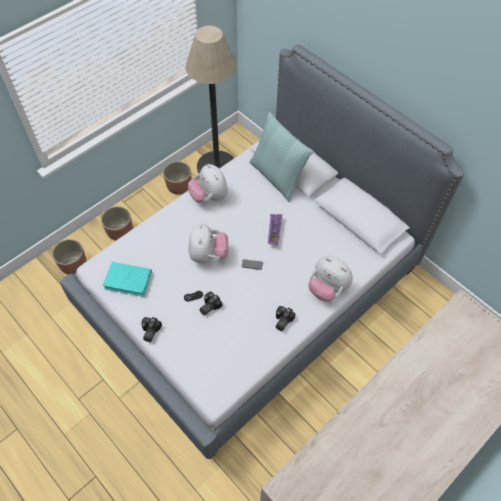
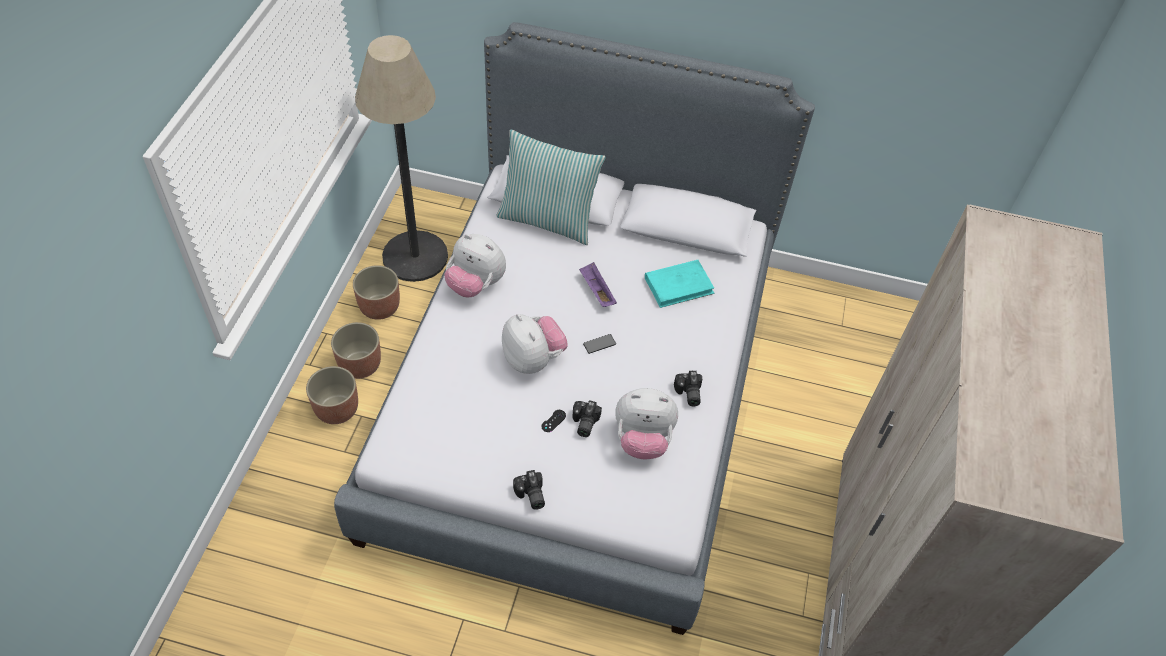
camera: 35 degrees left, 5 degrees down
(74, 265) = (299, 489): planter -> planter (360, 364)
(128, 280) = (449, 445): turquoise book -> turquoise book (679, 285)
(327, 288) = (712, 328): plush toy -> plush toy (642, 439)

